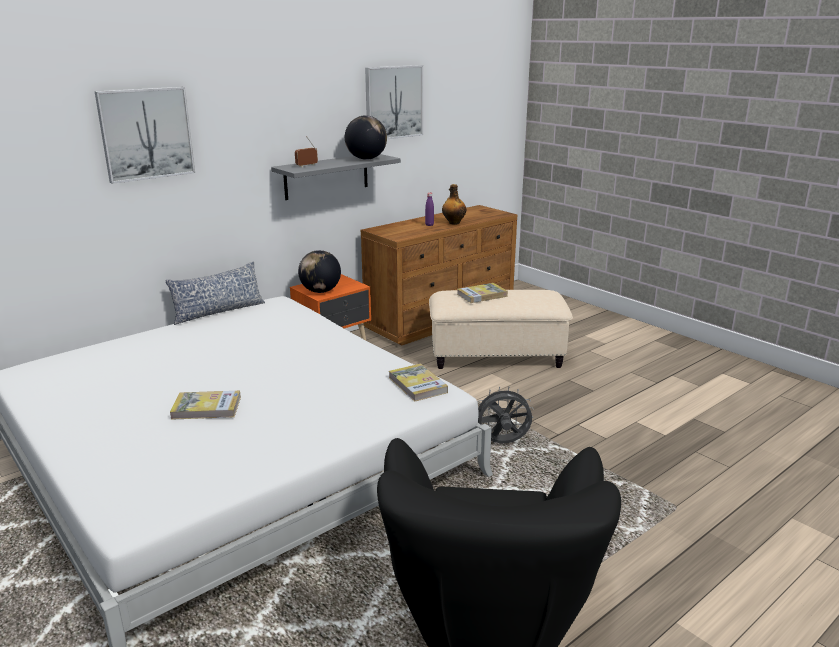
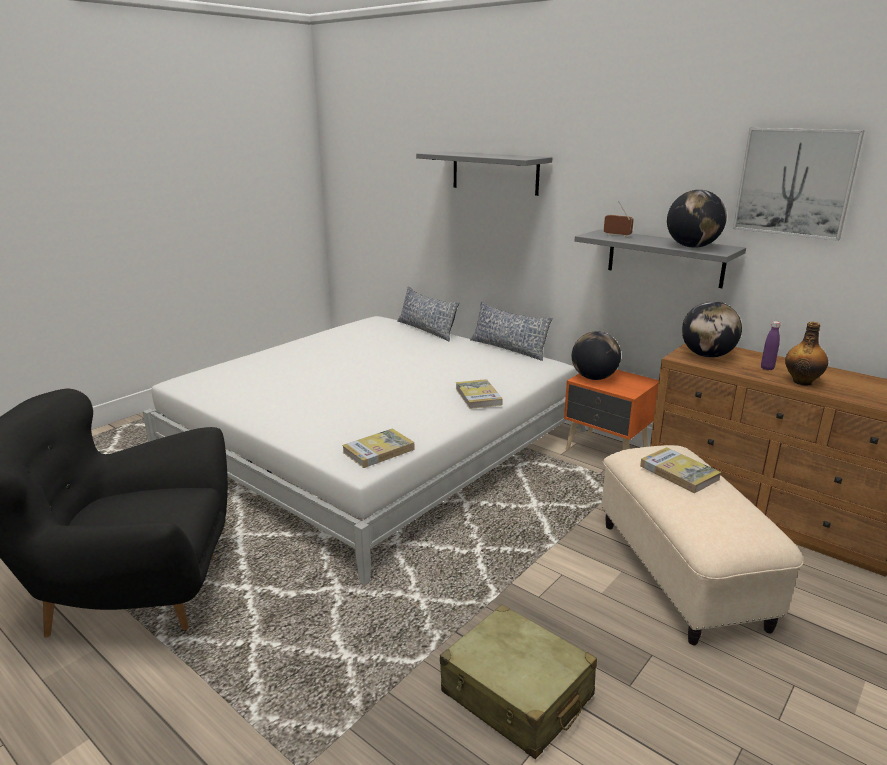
camera: 80 degrees right, 0 degrees up
(106, 344) = (426, 330): none -> pillow
(146, 134) = (494, 172): picture -> grey shelf
(206, 408) = (321, 375): book -> book (478, 396)
(399, 232) = (707, 355): none -> globe
(502, 443) = (436, 590): grey fan -> none
(604, 425) = (516, 694): none -> beige suitcase

